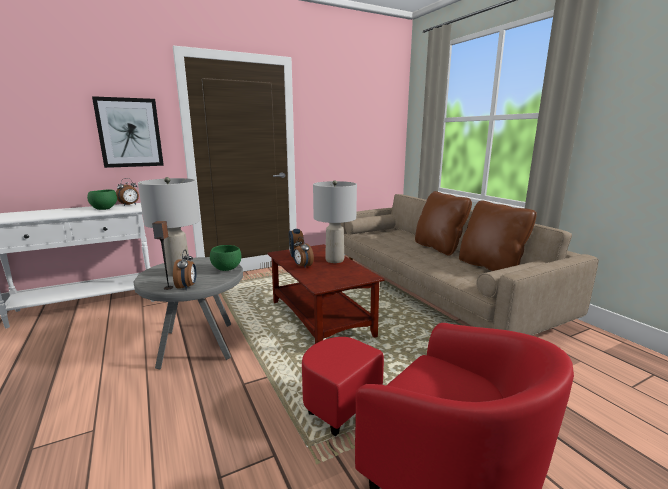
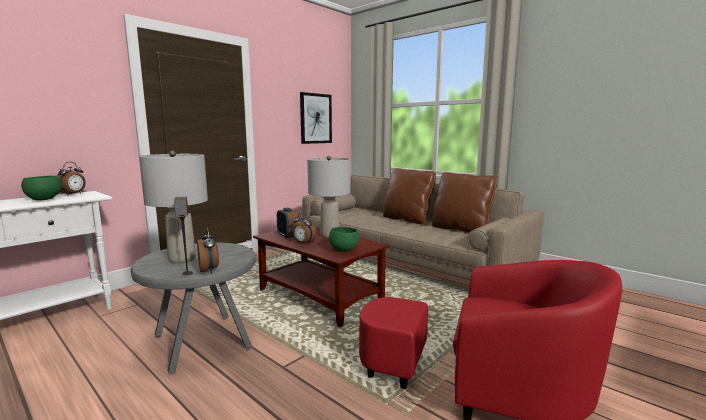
camera: 20 degrees left, 5 degrees down
(129, 133) = (70, 108): picture -> picture (315, 118)
(227, 269) = (236, 250): green bowl -> green bowl (344, 250)

